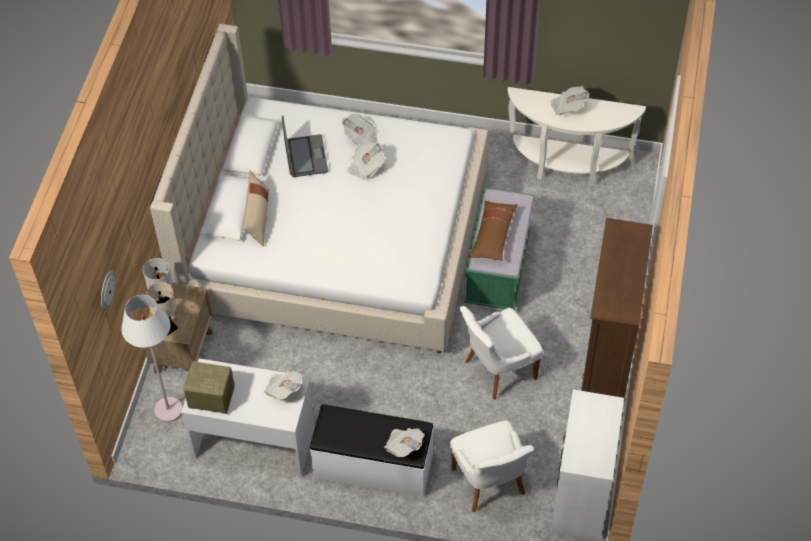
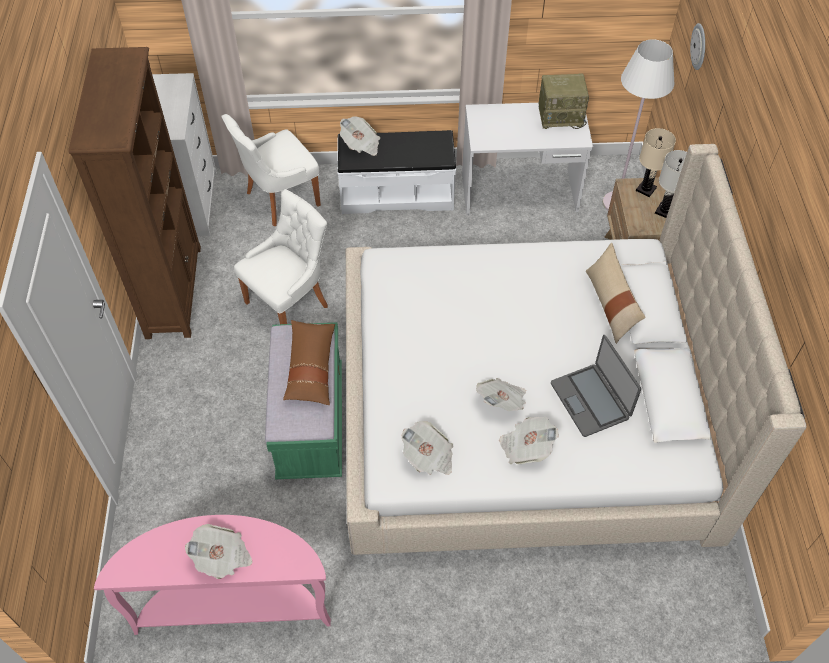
camera: 165 degrees right, 0 degrees up
(283, 389) = (492, 135): newspaper -> newspaper (428, 457)
(490, 483) = (280, 199): white chair -> white chair turned 90 degrees counterclockwise
(567, 167) = (234, 604): white console table -> pink console table

